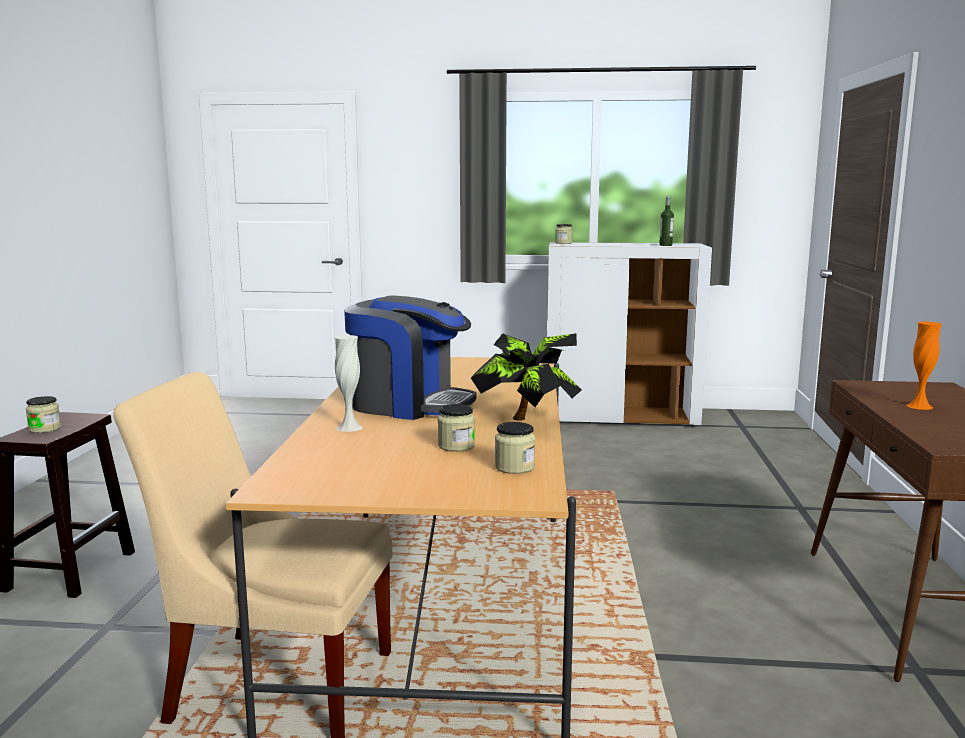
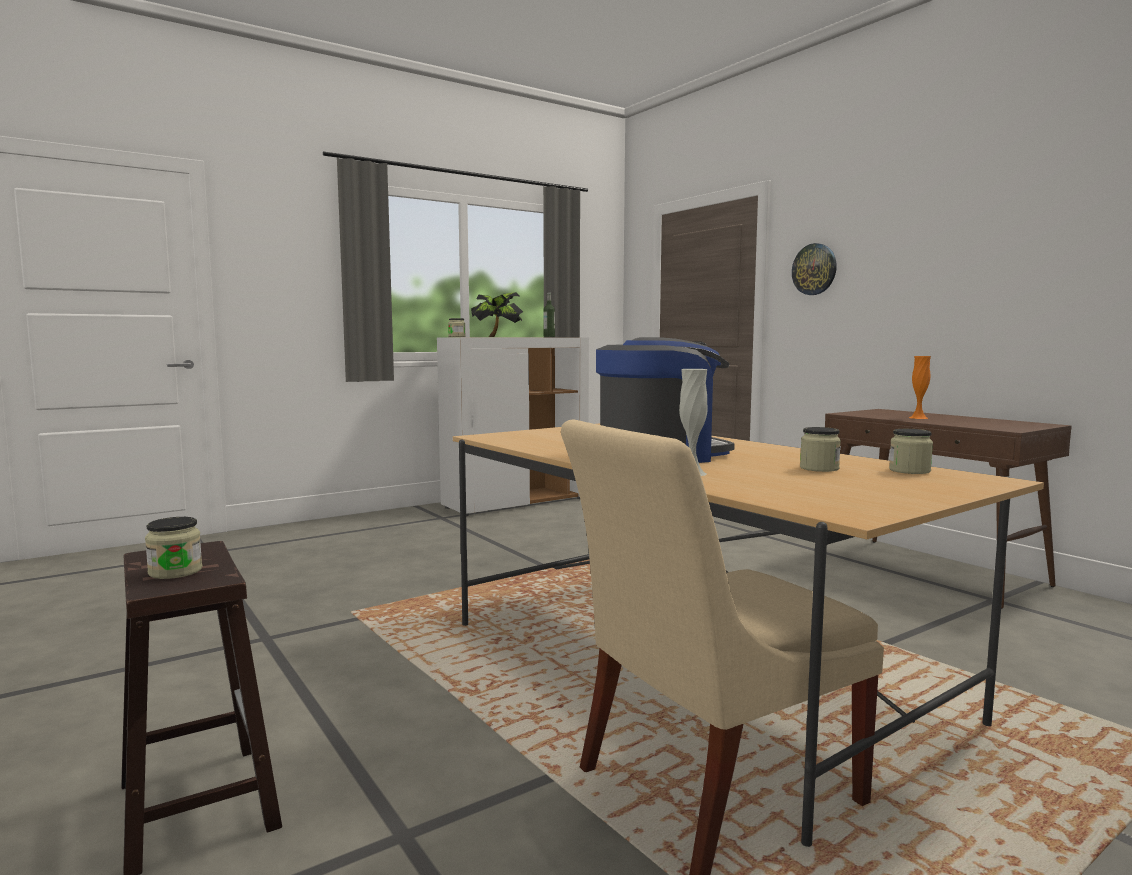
camera: 40 degrees left, 5 degrees down
(527, 422) = (787, 451): potted plant -> potted plant (498, 337)
(934, 179) = (814, 269): none -> wall clock

